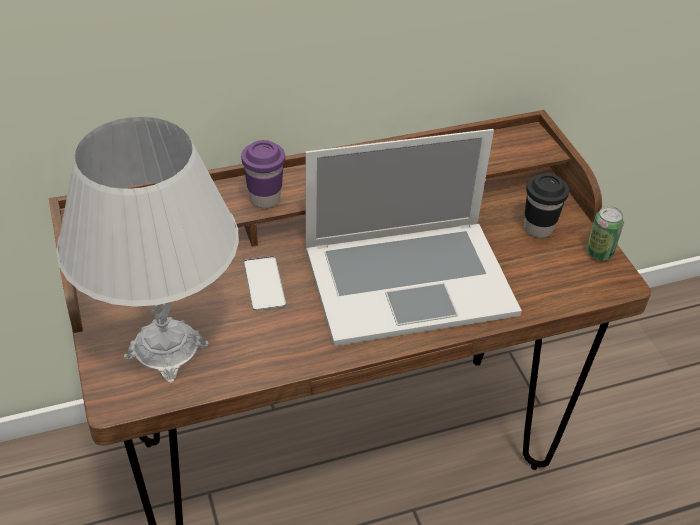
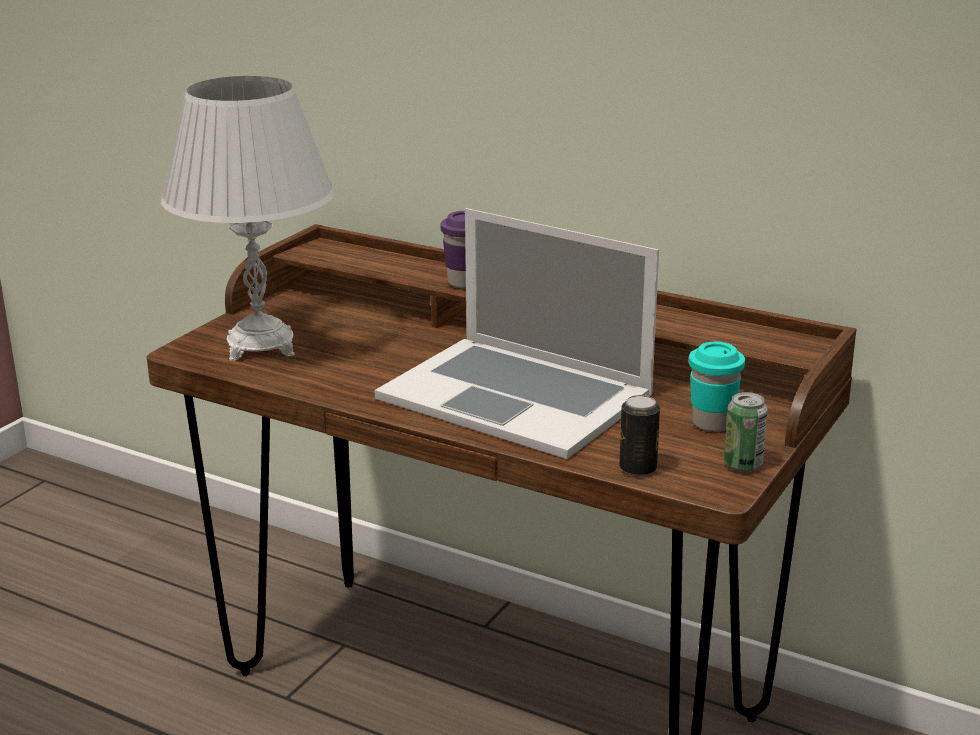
camera: 50 degrees right, 20 degrees down
(264, 283) = (397, 347): phone -> none
(538, 228) = (712, 423): black cup -> turquoise cup
(561, 295) = (638, 468): none -> can

